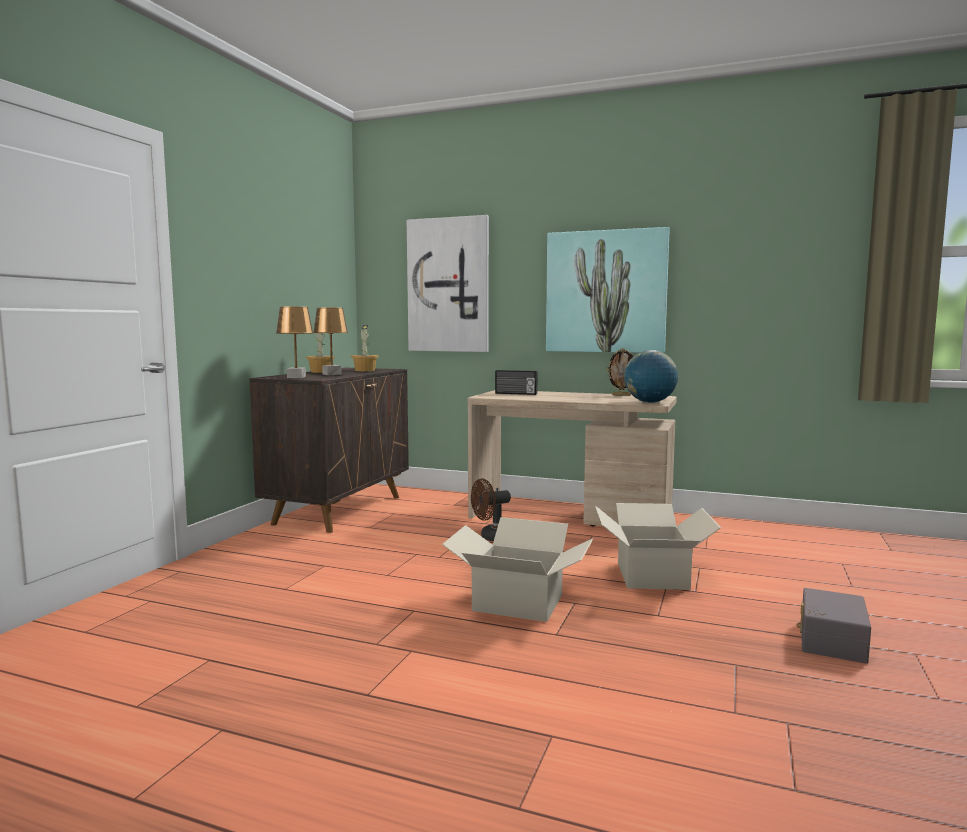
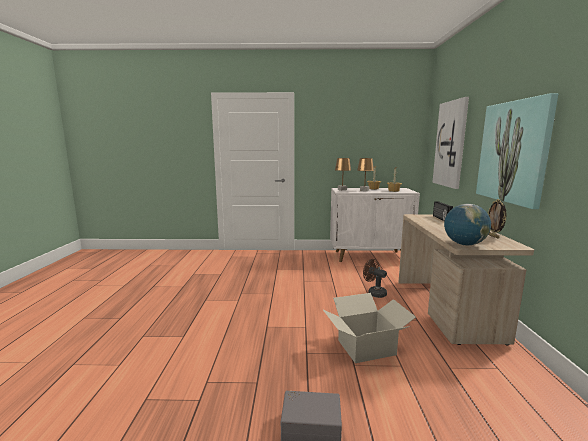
camera: 70 degrees right, 5 degrees up
(340, 510) = (370, 256): brown cabinet -> white cabinet
(518, 603) = (294, 313): cardboard box -> none

